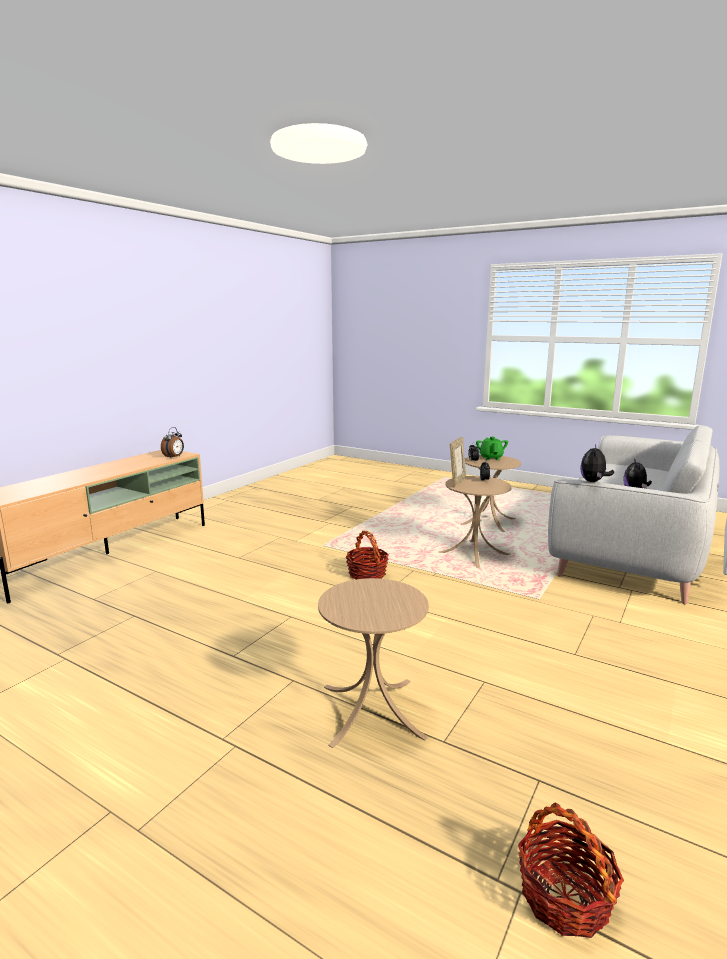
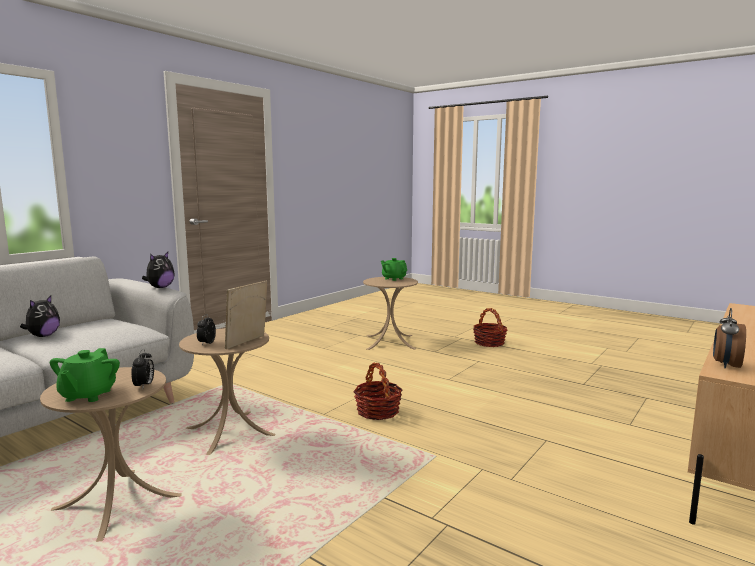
camera: 175 degrees left, 5 degrees down
(368, 614) = (393, 278): none -> green teapot
(564, 896) = (340, 316): basket -> basket (489, 343)

